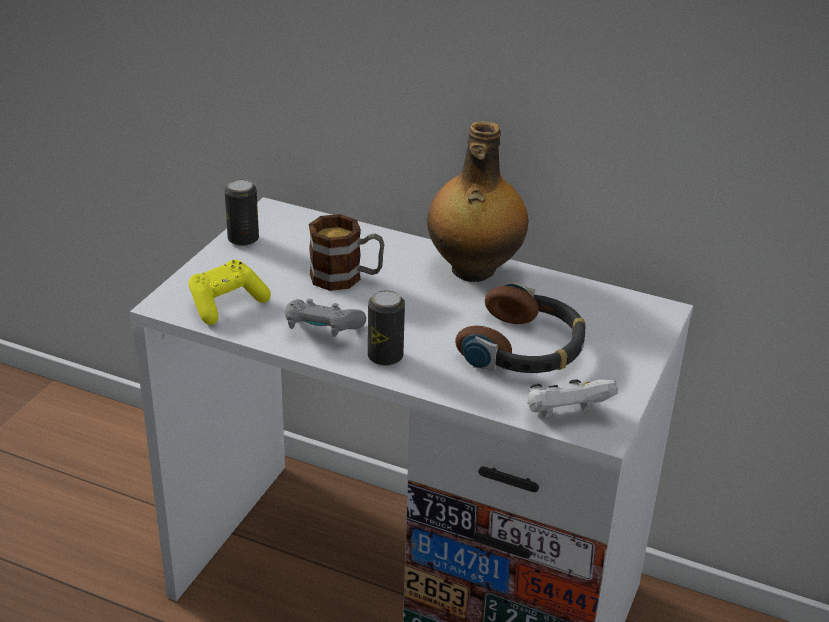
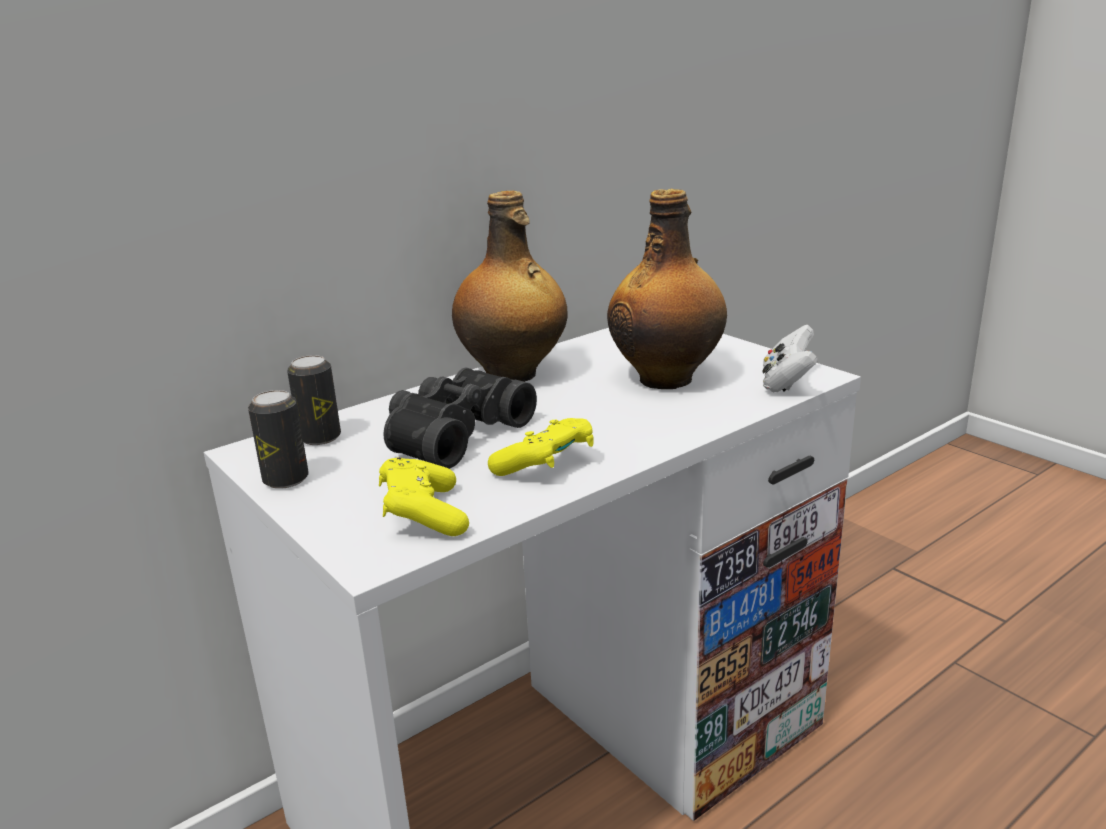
camera: 60 degrees left, 10 degrees down
(322, 331) = (546, 466): grey game controller -> yellow game controller
(346, 278) = (453, 434): mug -> black binoculars
(385, 357) = (629, 441): can -> can (320, 437)
(524, 348) = (667, 378): headphones -> bottle

